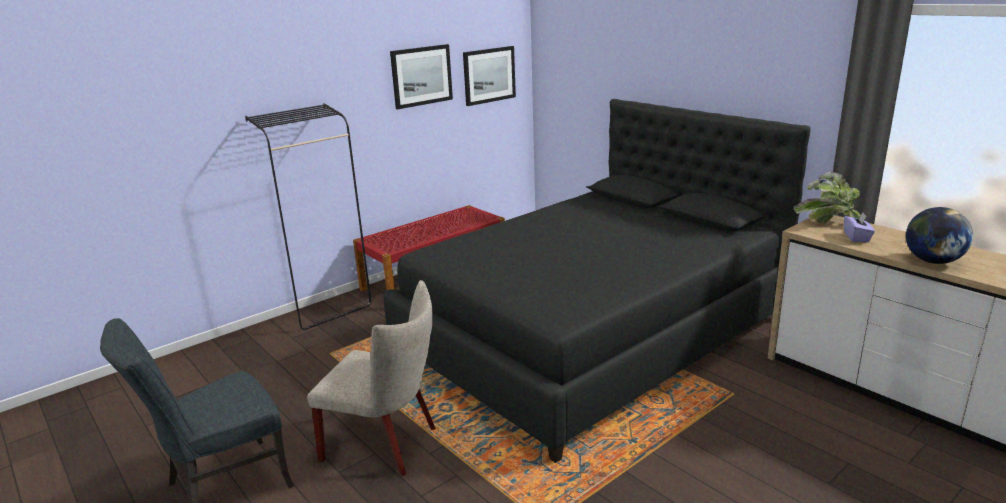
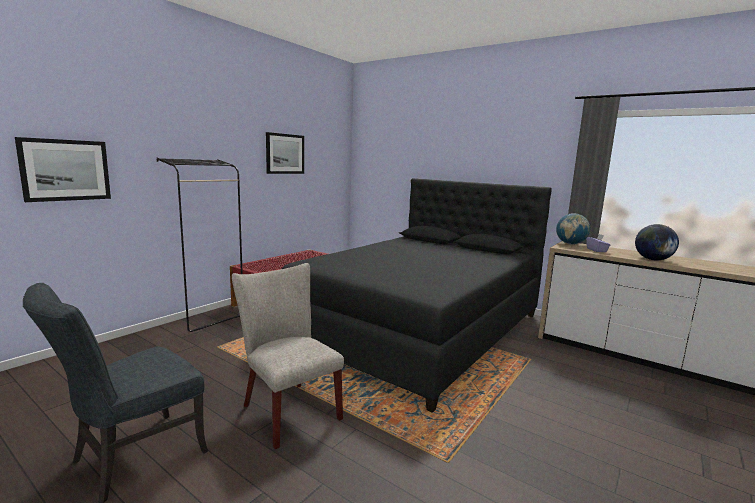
camera: 15 degrees left, 10 degrees down
(387, 444) = (287, 409): beige chair -> beige chair turned 135 degrees counterclockwise
(489, 75) = (326, 162): picture -> picture (66, 170)
(827, 221) = (570, 244): potted plant -> globe

